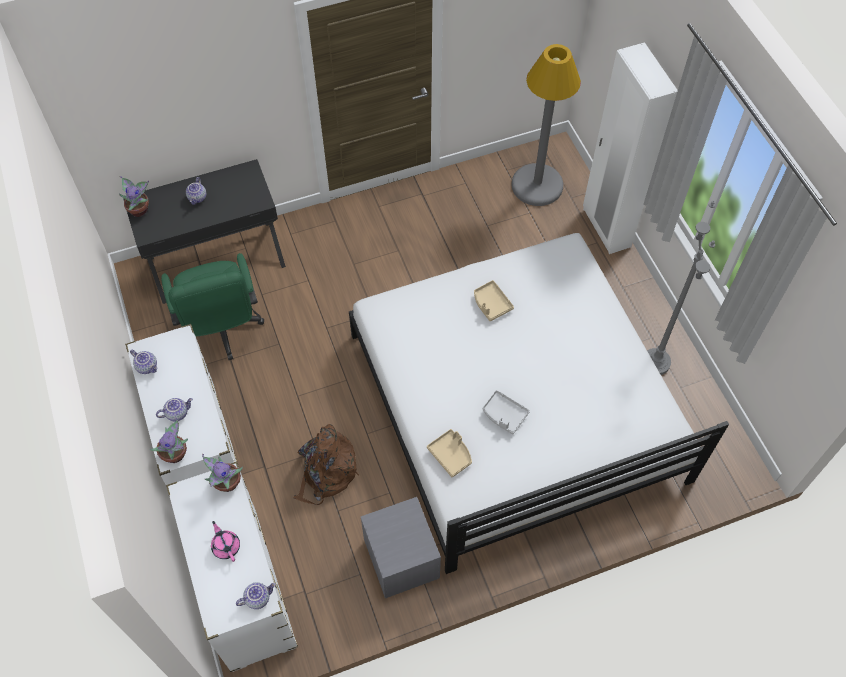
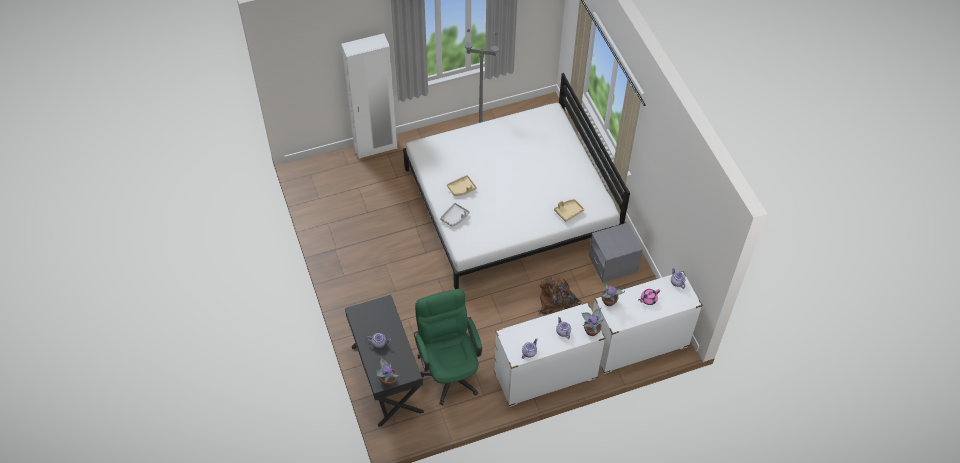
camera: 90 degrees left, 5 degrees down
(222, 330) = (449, 370): green office chair -> green office chair turned 90 degrees counterclockwise
(504, 415) = (541, 185): grey tray -> grey tray (455, 217)
(537, 185) = (335, 182): grey floor lamp -> none

